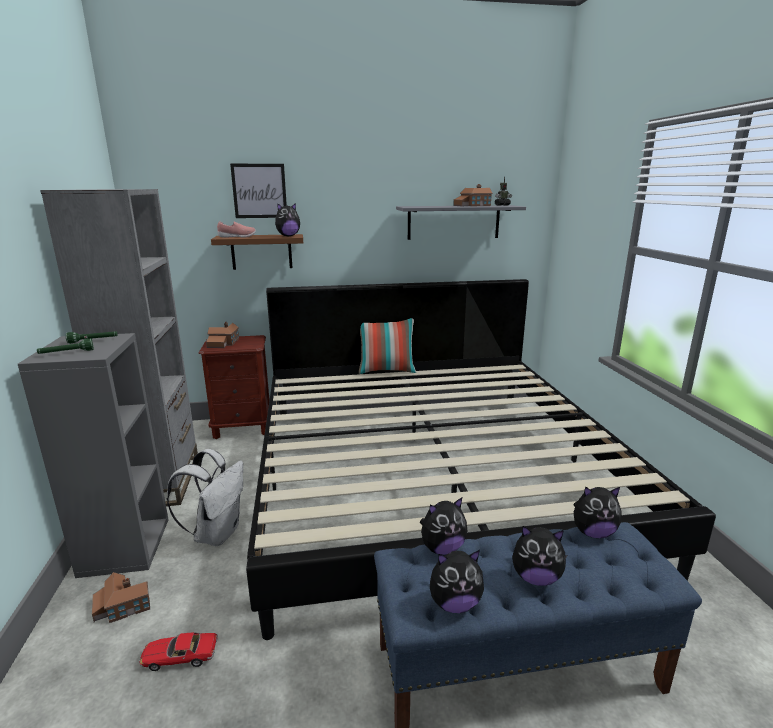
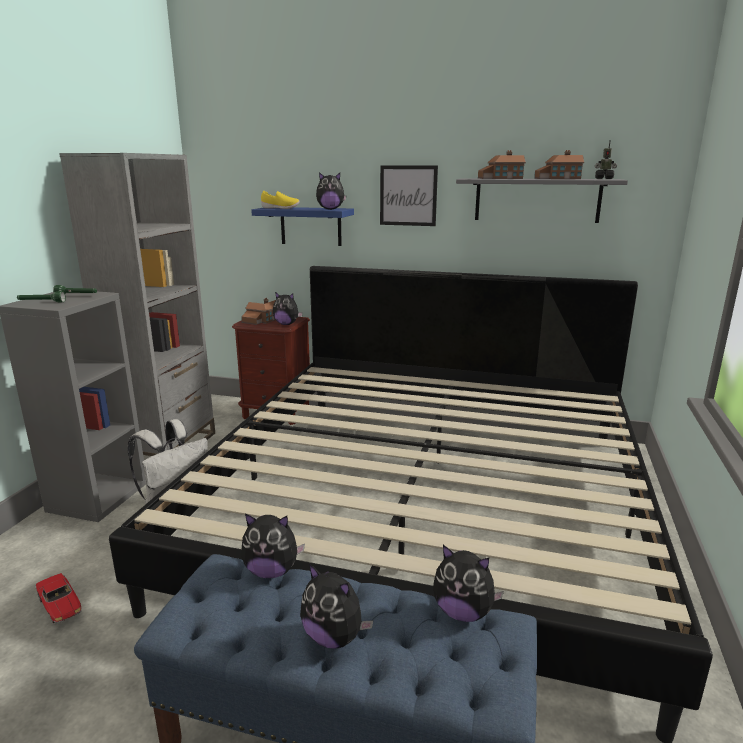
camera: 25 degrees right, 0 degrees up
(122, 606) = (56, 546): toy house -> toy house (499, 178)
(180, 657) = (60, 605): toy car -> toy car turned 150 degrees counterclockwise
(237, 237) = (280, 208): pink shoe -> yellow shoe
(259, 191) = (311, 159): picture -> picture (408, 195)
(261, 252) = (311, 226): brown shelf -> blue shelf
(386, 371) = (435, 376): pillow -> none
(454, 603) = (221, 630): plush toy -> plush toy (287, 324)

